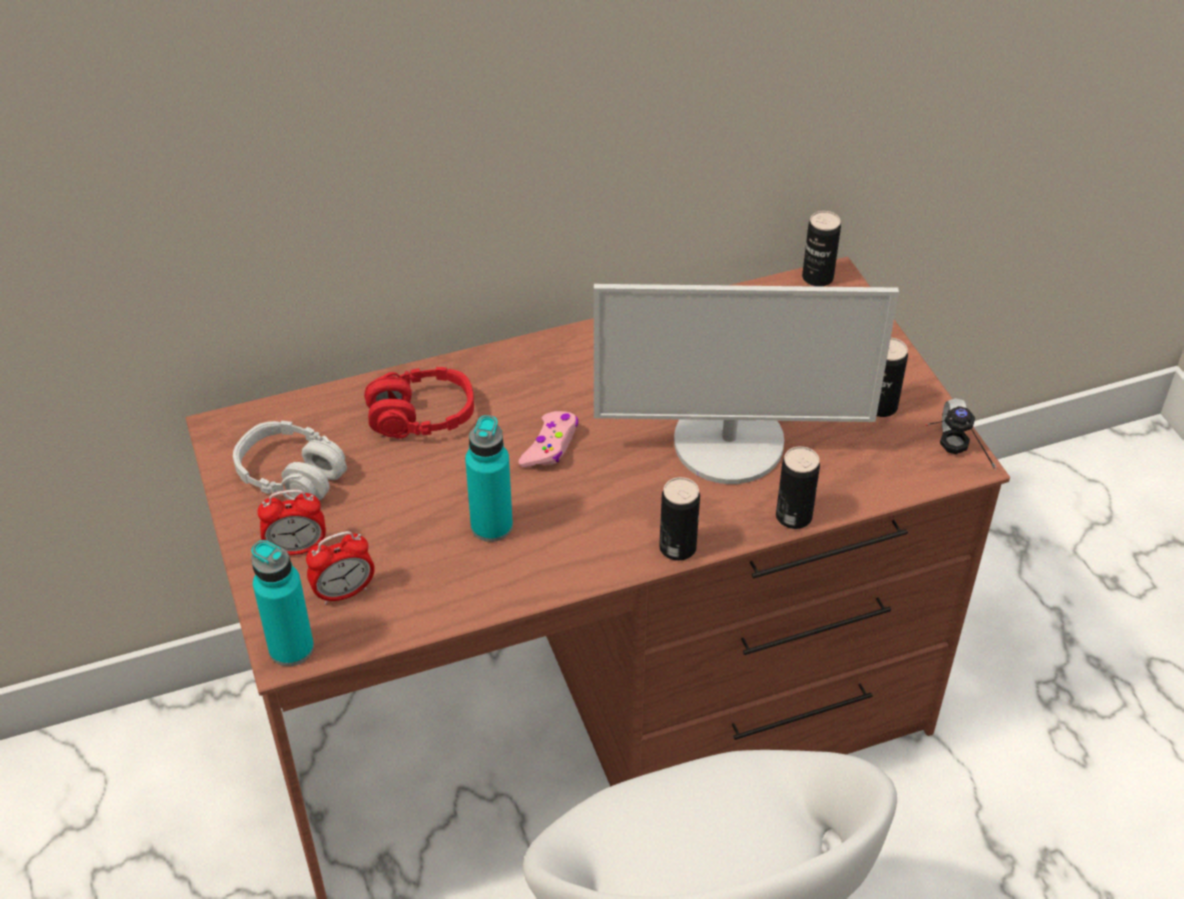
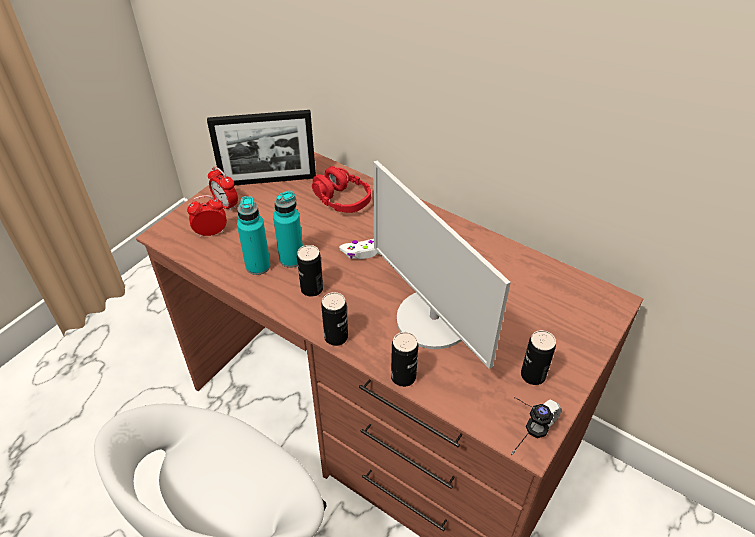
camera: 55 degrees right, 0 degrees up
(291, 648) = (166, 234): turquoise bottle -> turquoise bottle (258, 266)
(292, 475) = (268, 180): grey headphones -> picture frame
(344, 592) = (211, 232): alarm clock -> alarm clock turned 135 degrees clockwise
(550, 446) = (364, 252): pink game controller -> white game controller
(817, 277) = (607, 293): can -> can (312, 289)

